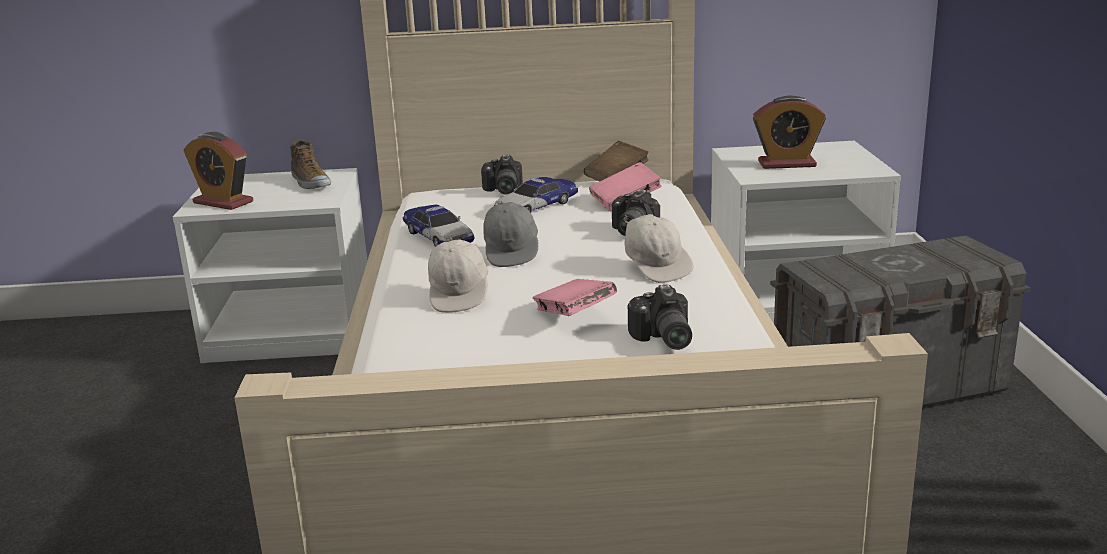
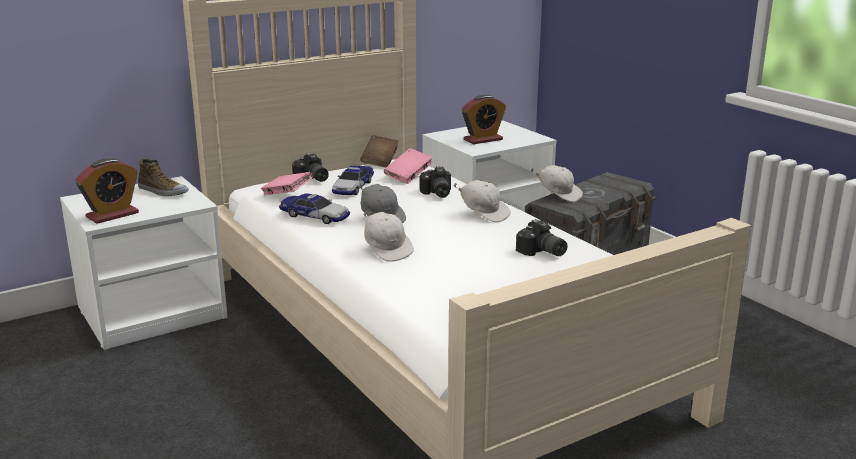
camera: 30 degrees left, 0 degrees up
(223, 202) = (112, 215): alarm clock -> alarm clock turned 45 degrees counterclockwise
(574, 316) = (475, 249): pink book -> pink book (287, 195)
(839, 259) = (558, 195): none -> white cap

